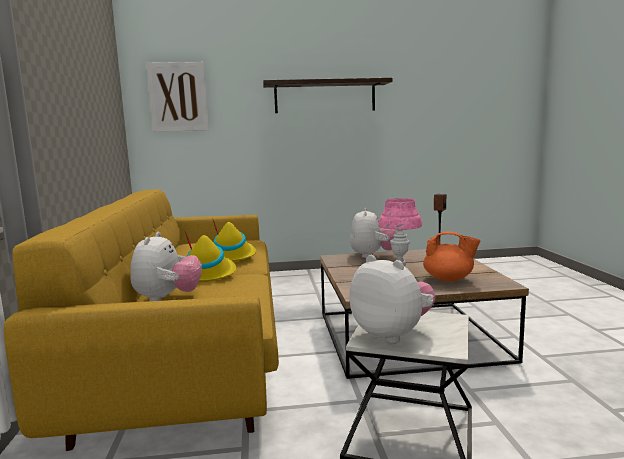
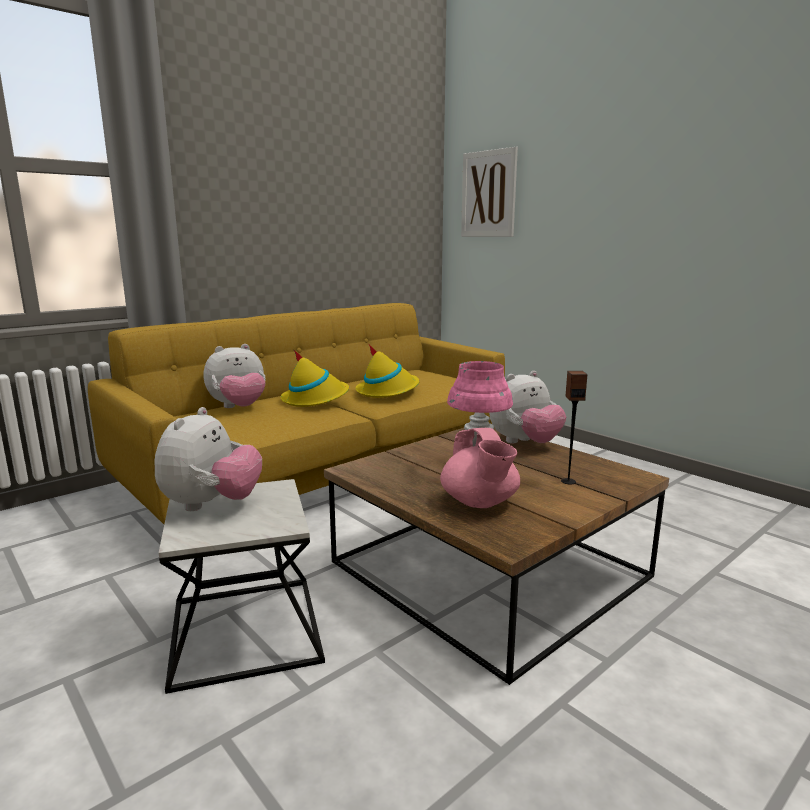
camera: 55 degrees right, 5 degrees up
(325, 97) = (666, 188): shelf -> none
(449, 279) = (479, 503): orange teapot -> pink teapot

